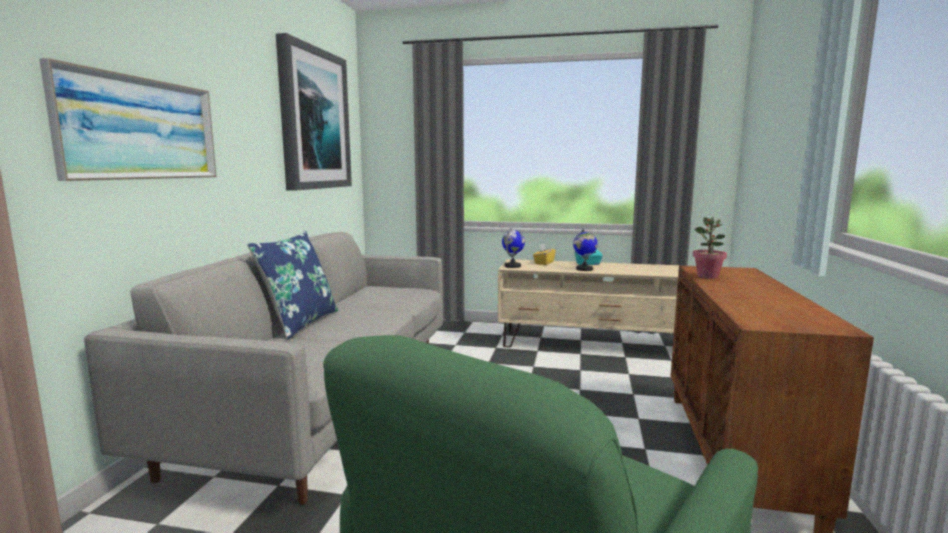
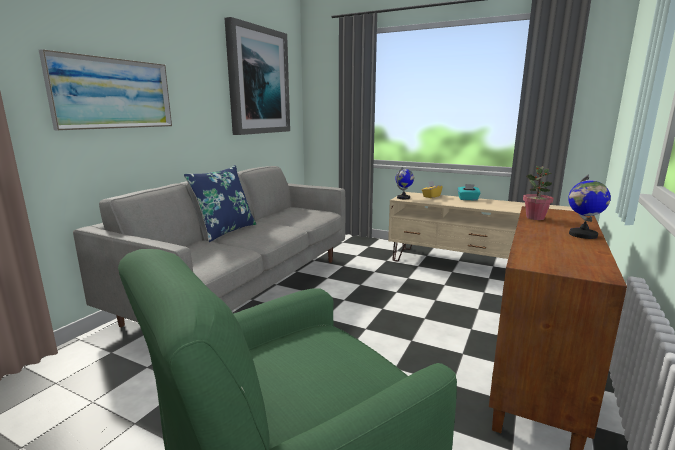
camera: 15 degrees right, 5 degrees up
(584, 269) = (460, 203): globe -> globe (582, 235)

